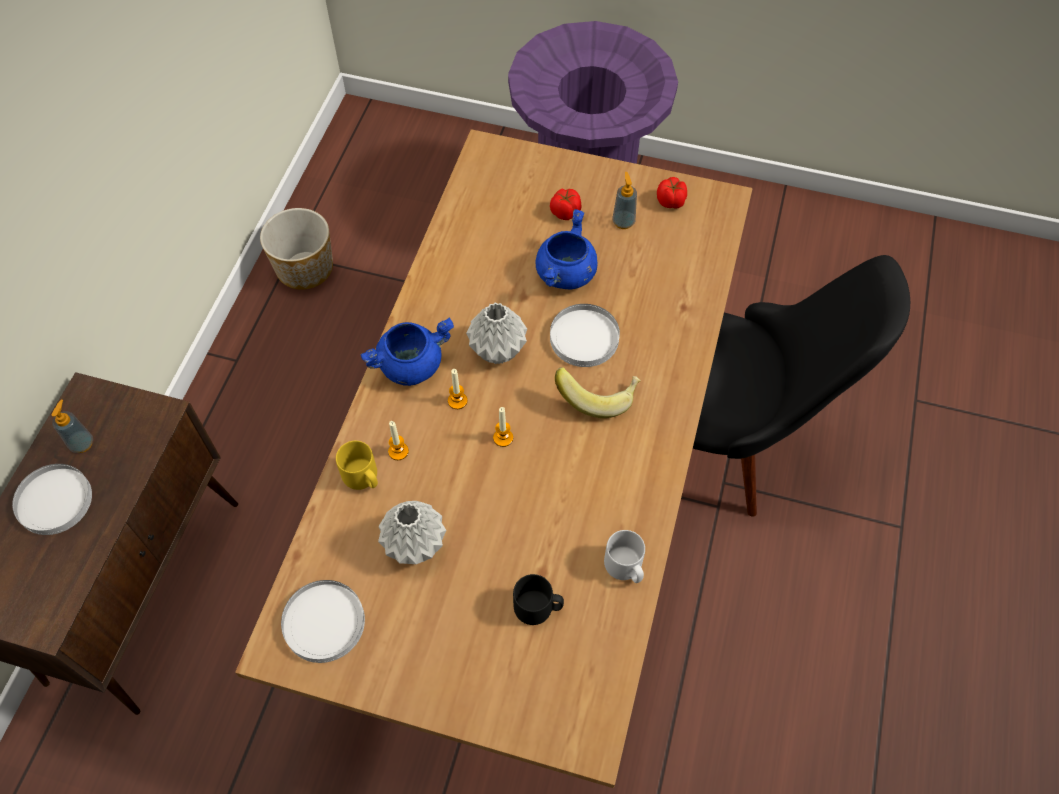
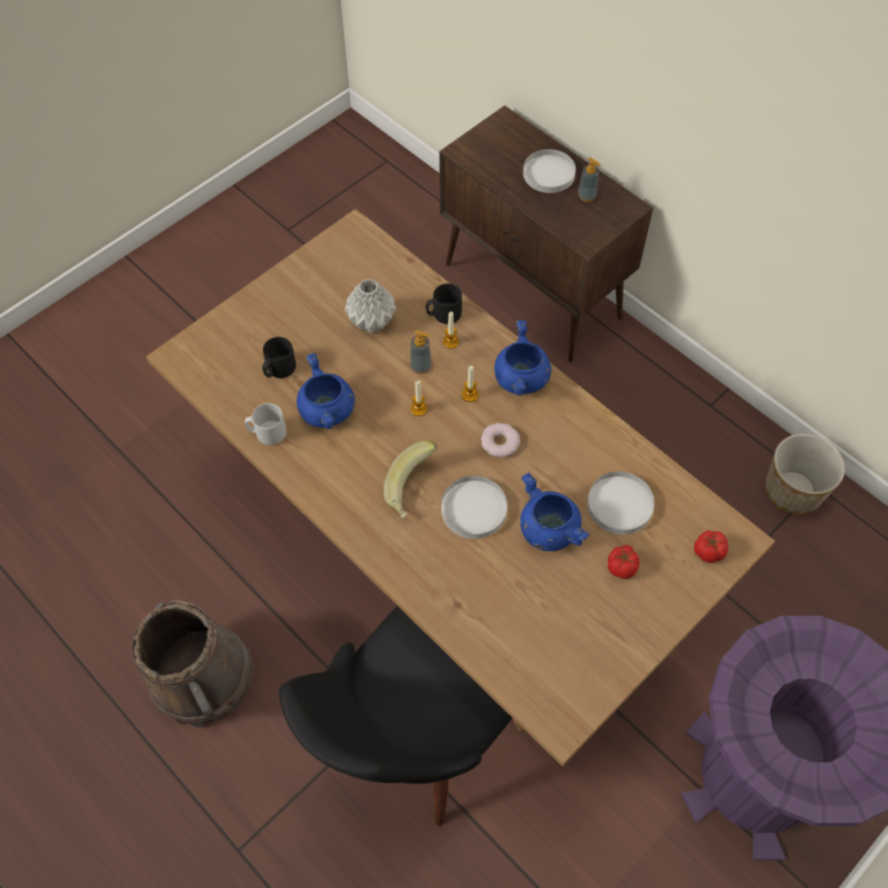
camera: 120 degrees right, 0 degrees up
(325, 623) = (354, 258): white plate -> white plate (619, 505)
(362, 477) = (443, 314): yellow mug -> black mug
(498, 350) = (499, 442): grey vase -> donut
(560, 522) = (327, 411): none -> blue cooking pot
(623, 222) = (583, 611): soap dispenser -> soap dispenser (421, 366)
(671, 202) = (585, 669): tomato -> tomato (707, 552)
(797, 657) = (202, 677): none -> brown bucket

